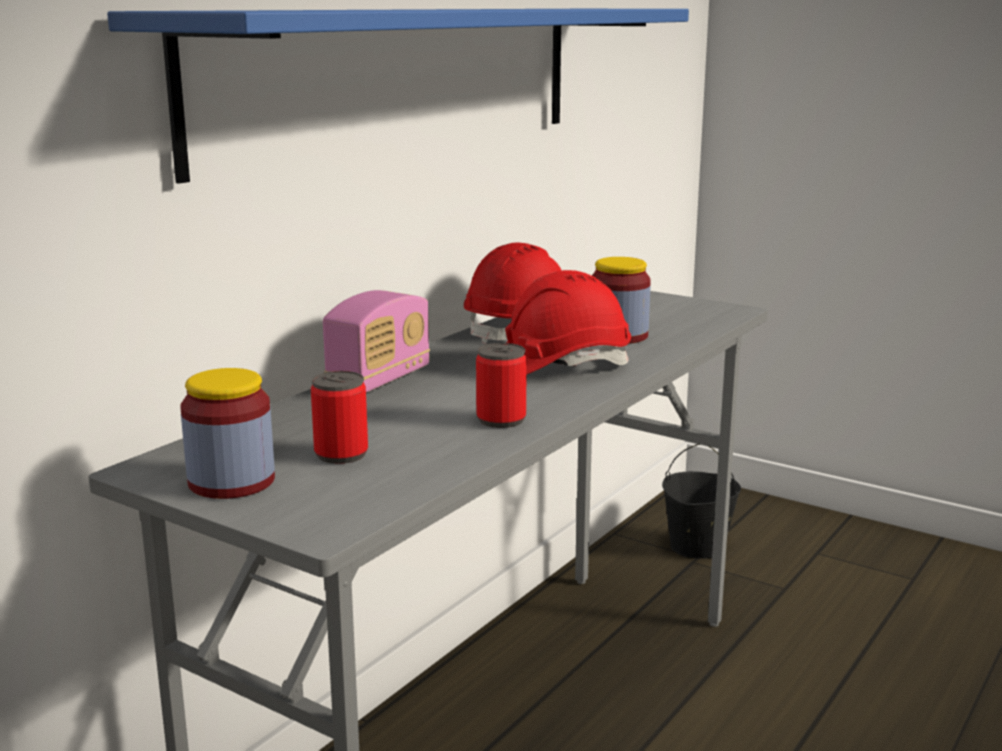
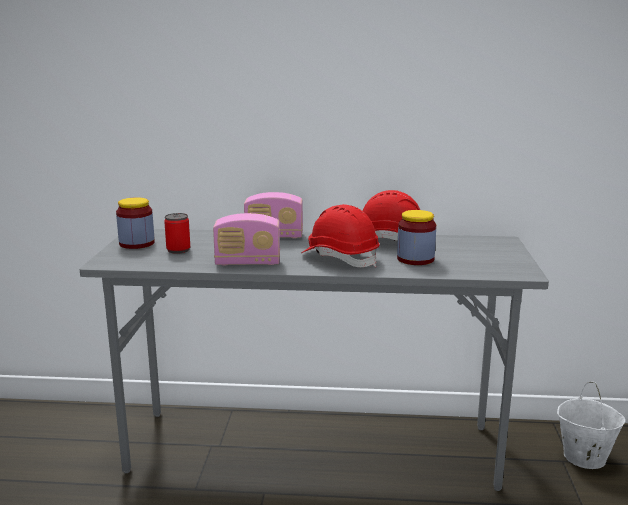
camera: 60 degrees right, 0 degrees up
(402, 79) = (338, 89): blue shelf -> none
(501, 420) = (247, 263): can -> radio
(696, 547) = (584, 457): black bucket -> white bucket

